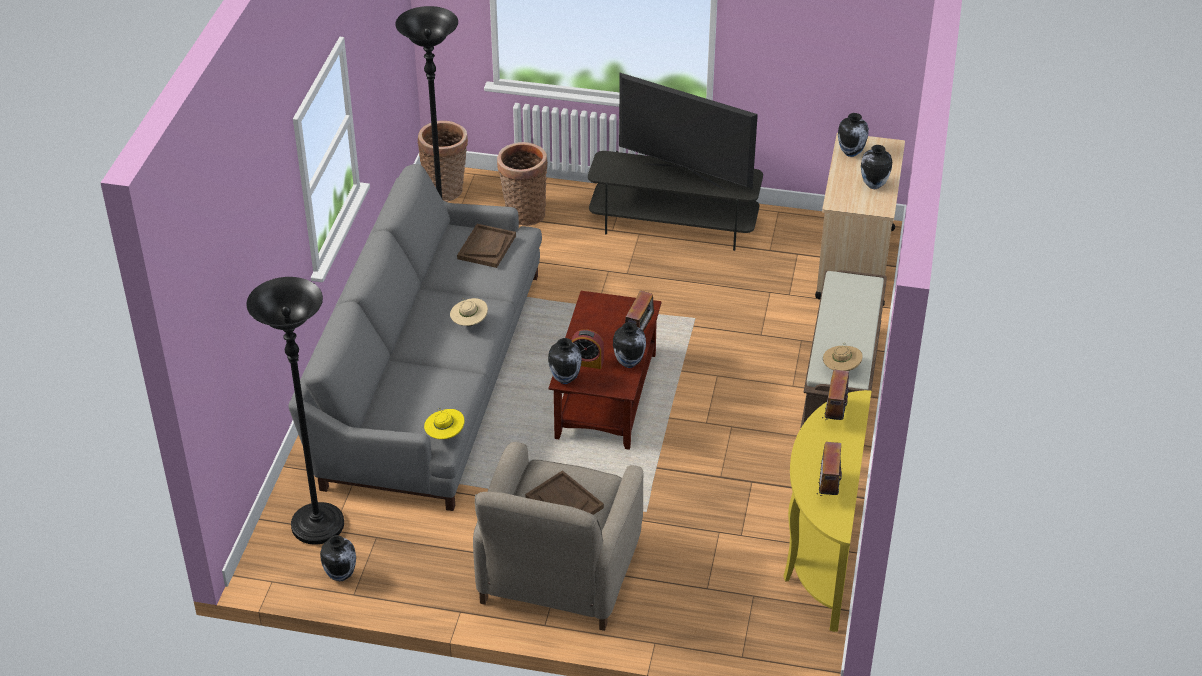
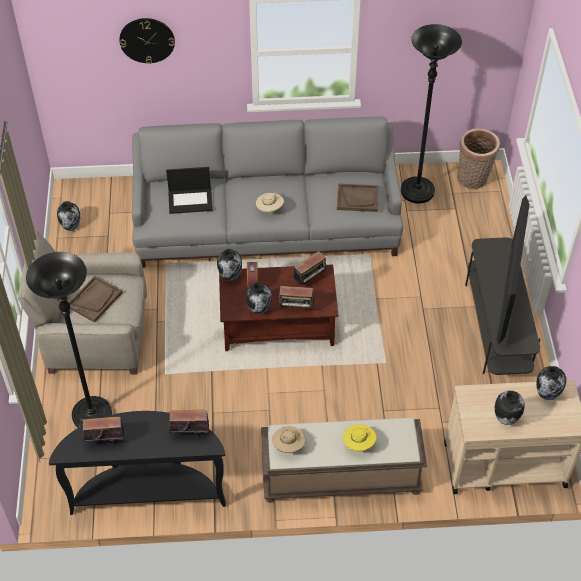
camera: 75 degrees right, 10 degrees up
(254, 263) = (147, 40): none -> wall clock
(318, 526) = (111, 205): black floor lamp -> black floor lamp (92, 415)
(417, 391) = (191, 200): none -> laptop
(445, 435) = (154, 225): yellow hat -> yellow hat (359, 444)
(523, 212) = (468, 230): basket -> none
(598, 312) = (310, 280): none -> radio
(820, 552) = (148, 491): yellow console table -> black console table

